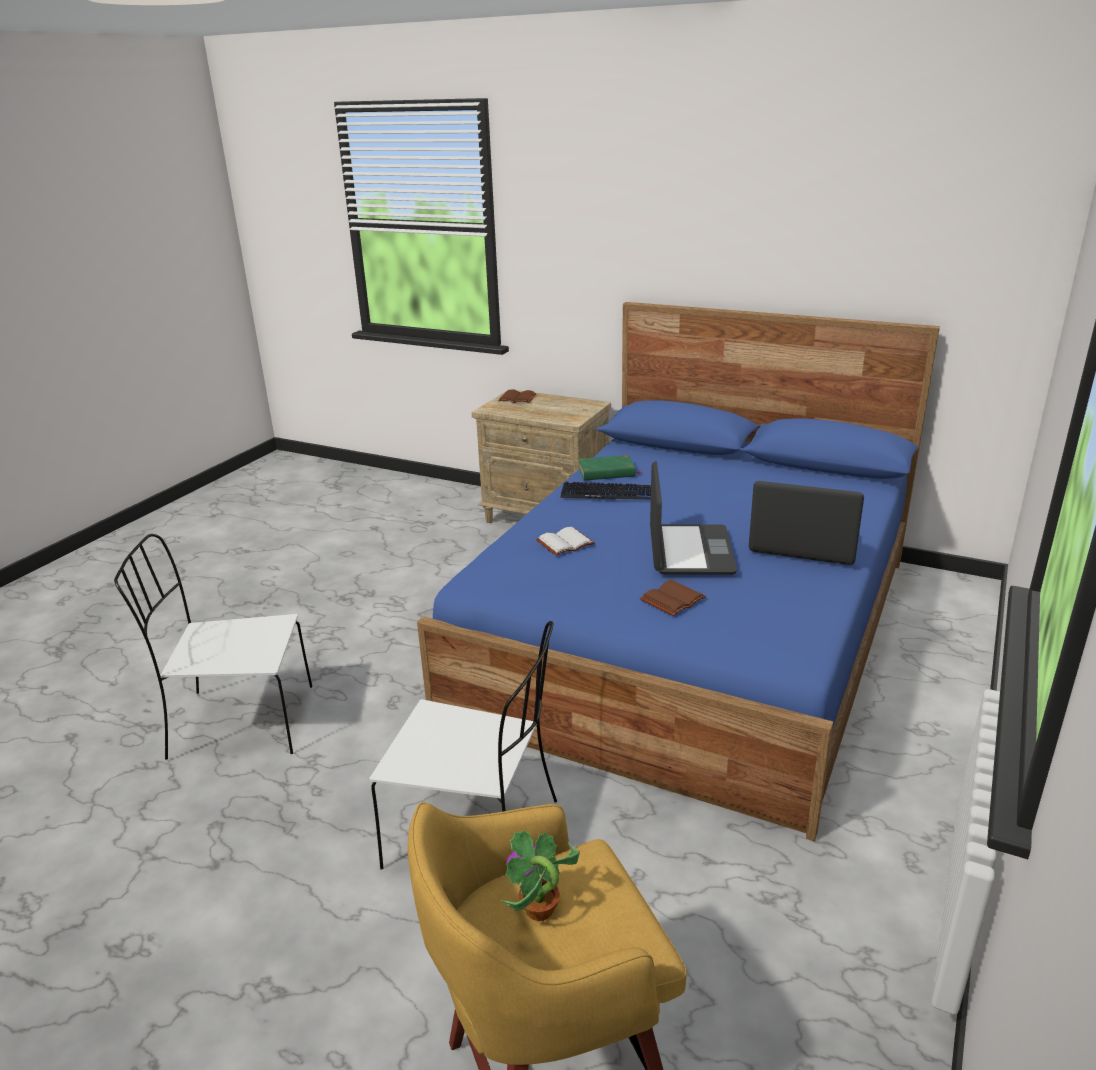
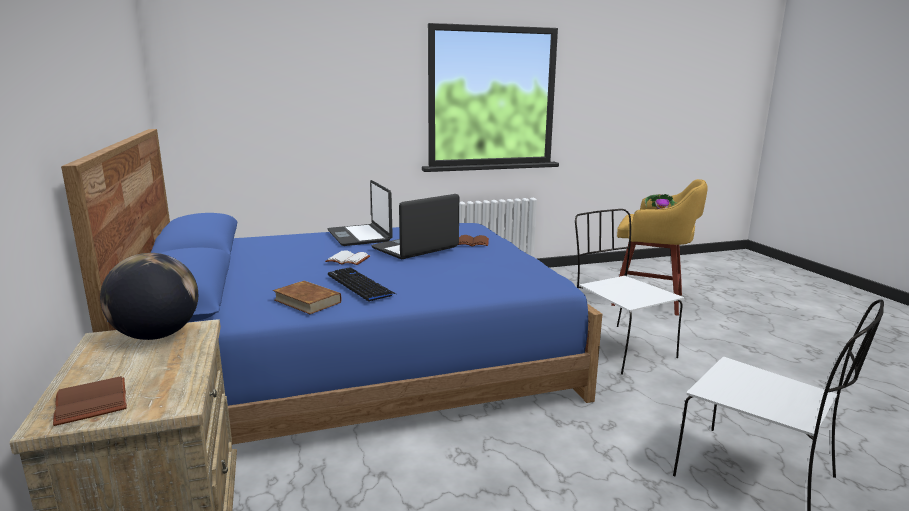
camera: 135 degrees left, 10 degrees down
(565, 542) = (470, 267): white book -> white book (347, 260)
(577, 412) = (157, 335): none -> globe
(607, 472) = (307, 301): green book -> brown book

